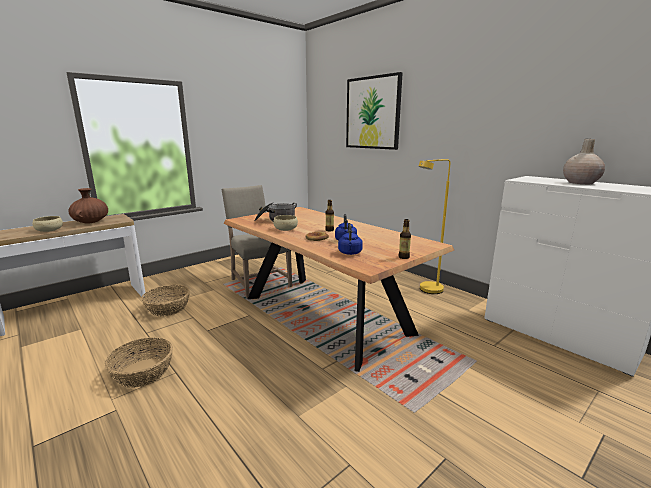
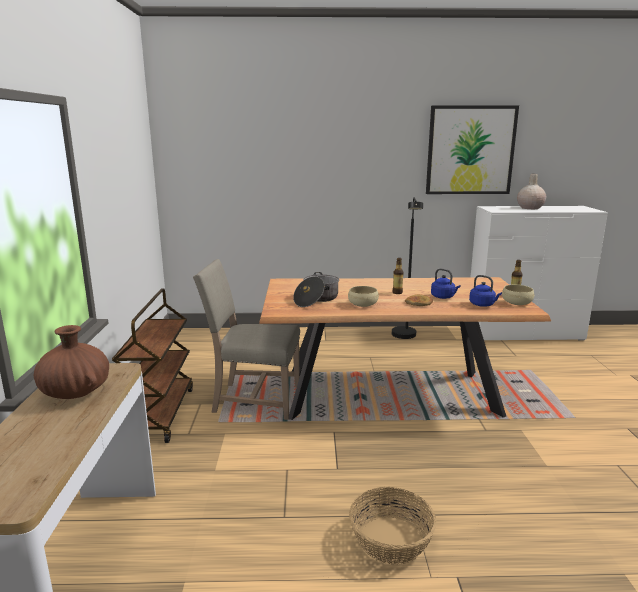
camera: 50 degrees left, 0 degrees up
(49, 230) = (63, 432): beige bowl -> beige bowl (517, 302)
(168, 308) = (230, 482): basket -> none
(216, 270) = (160, 413): none -> brown cart
(372, 113) = (288, 145): picture -> picture (470, 150)
(427, 291) = (405, 337): yellow floor lamp -> black floor lamp

